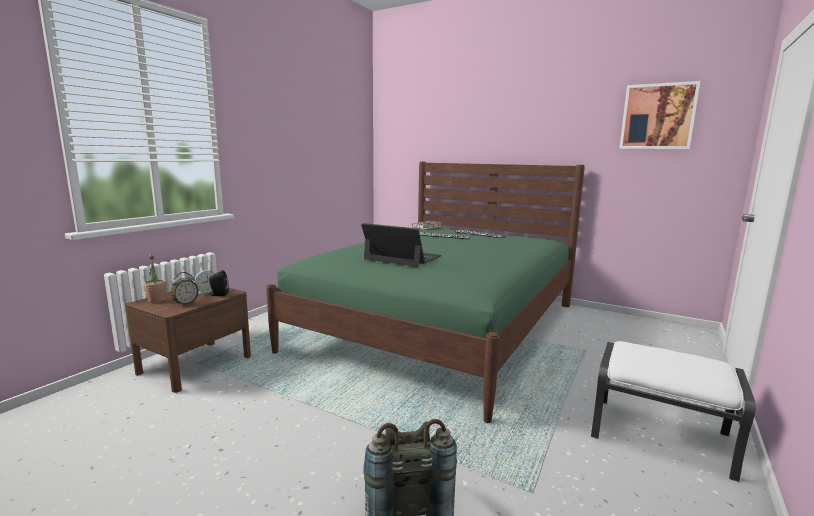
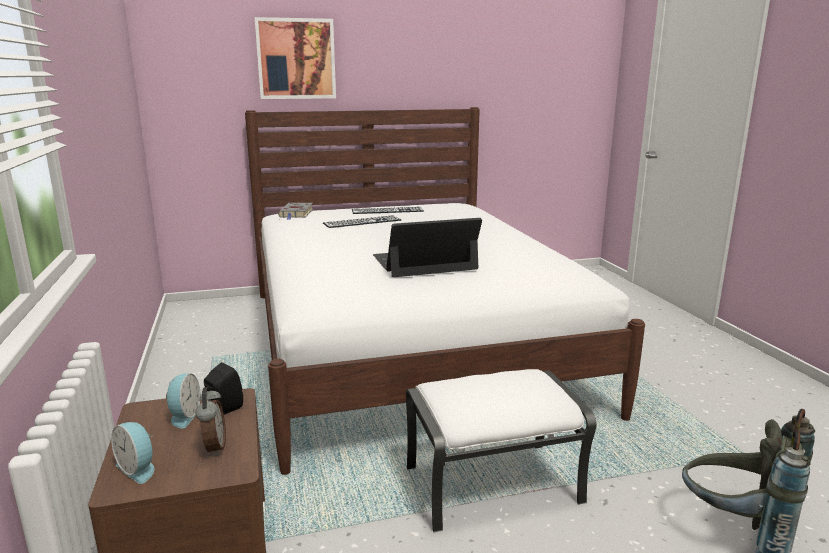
camera: 45 degrees left, 5 degrees up
(157, 300) = (138, 468): potted plant -> alarm clock
(441, 326) = (407, 345): green bed -> white bed
(657, 116) = (541, 50): picture -> picture (296, 59)
(661, 435) = (716, 367): white ottoman -> white ottoman (493, 484)

